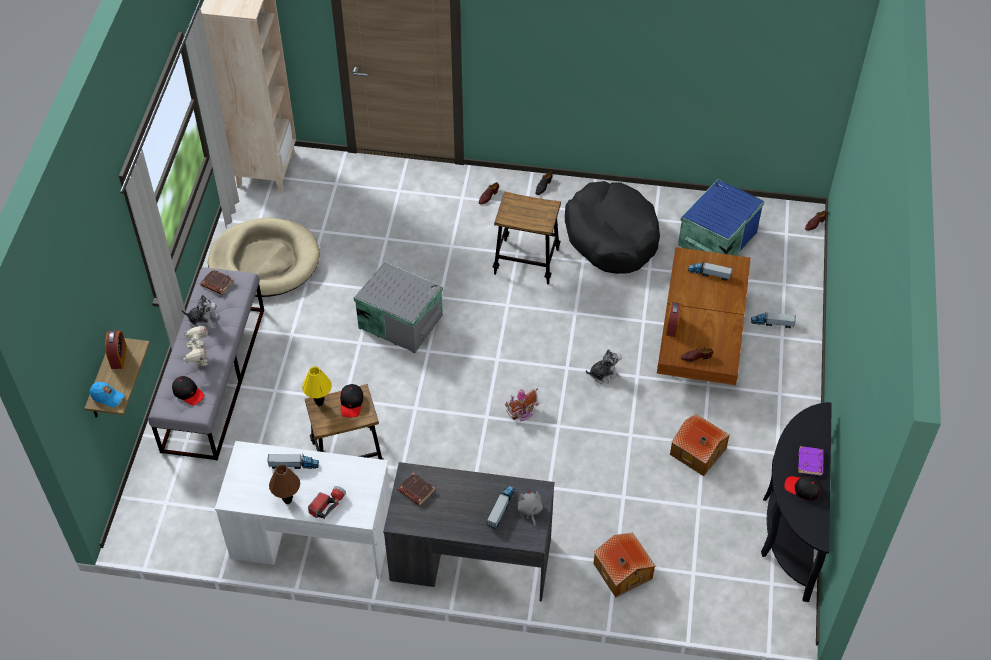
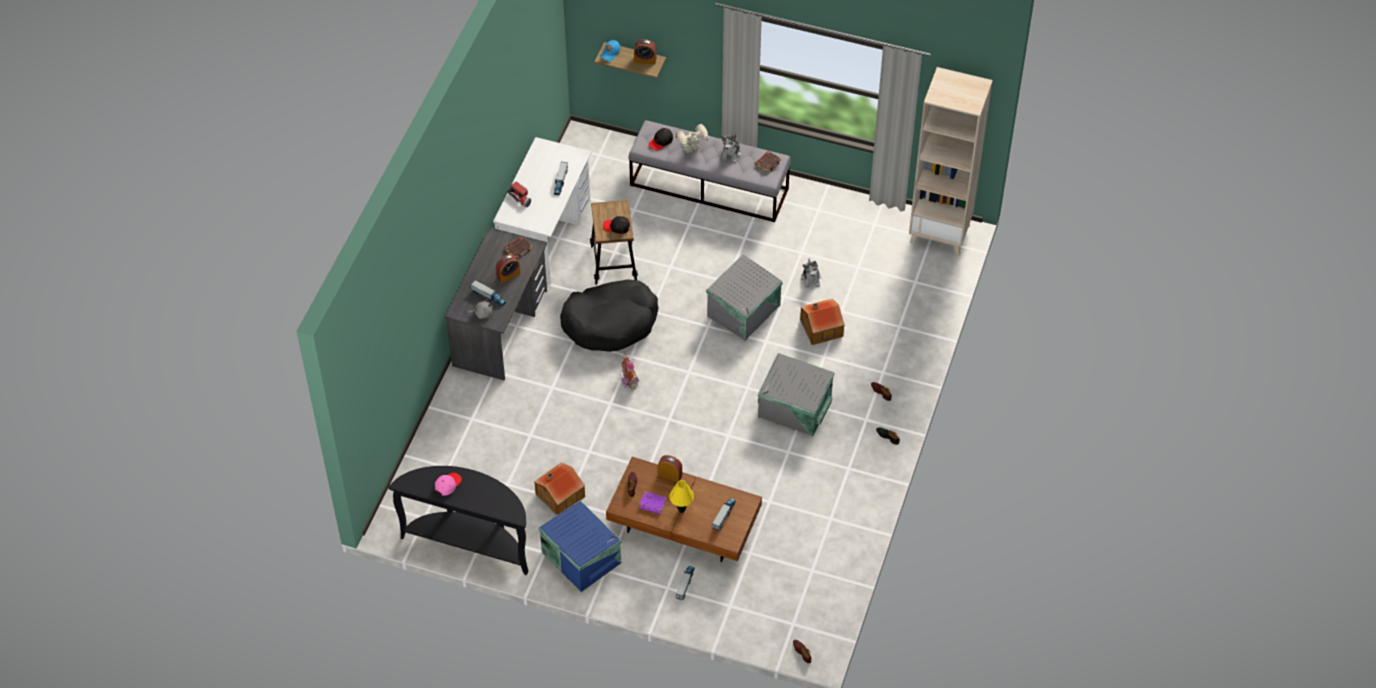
camera: 100 degrees right, 0 degrees up
(200, 359) = (692, 149): toy robot -> toy robot turned 150 degrees clockwise
(265, 261) = (829, 226): beige dog bed -> none
(287, 501) = (530, 176): brown table lamp -> none
(319, 403) = (621, 208): yellow table lamp -> yellow table lamp (681, 510)
(461, 493) = (508, 275): none -> alarm clock
(526, 262) = (795, 409): stool -> grey storage box
(603, 374) = (656, 444): plush toy -> plush toy (811, 278)
(611, 236) = (814, 479): black dog bed -> black dog bed (610, 322)
(622, 572) = (462, 421): toy house -> toy house (820, 328)
(716, 239) = (796, 563): blue storage box -> blue storage box (581, 556)
(802, 489) = (448, 484): black cap -> pink cap
(810, 463) = (470, 496): purple book -> purple book (652, 504)

